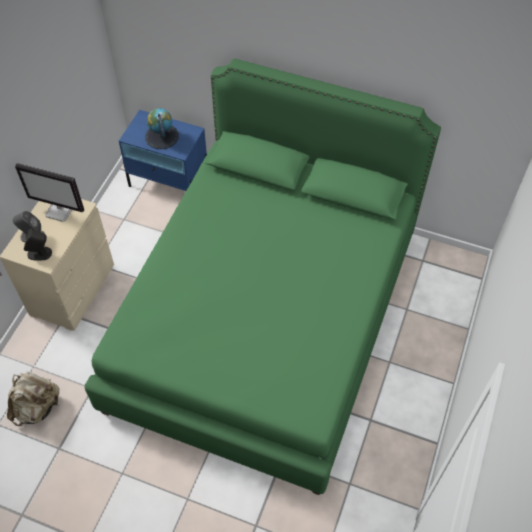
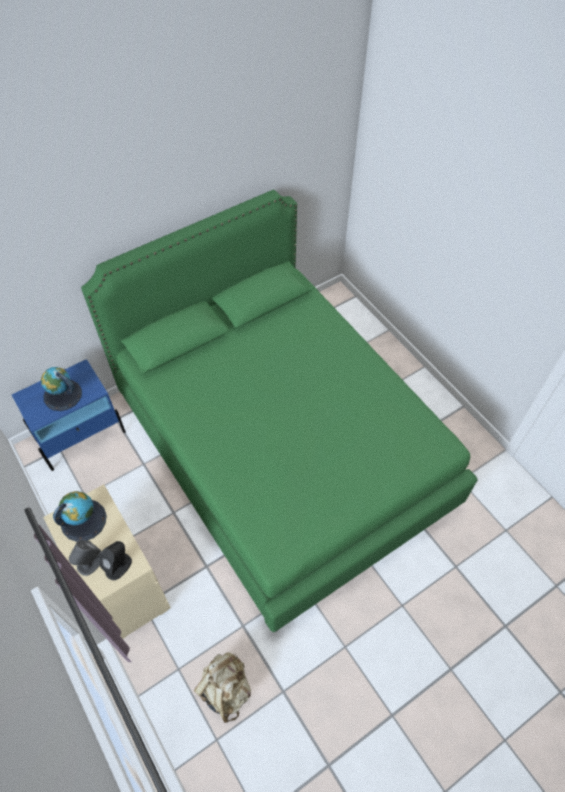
camera: 55 degrees left, 0 degrees up
(60, 211) = (83, 520): monitor -> globe

